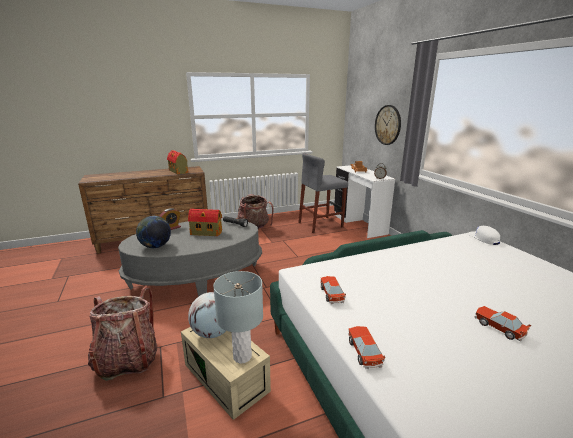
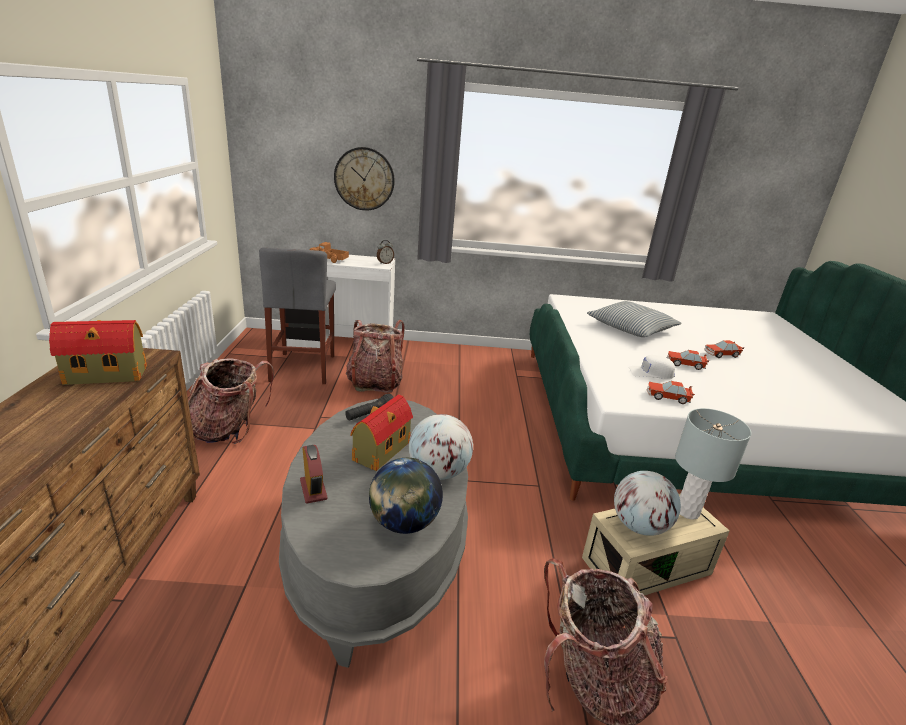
camera: 70 degrees left, 5 degrees up
(196, 246) = (438, 472): none -> globe
(332, 243) = (375, 382): none -> backpack
(364, 351) = (762, 412): toy car -> toy car (685, 364)
(468, 270) = (631, 328): none -> pillow
(483, 238) = (569, 298): white cap -> white cap (651, 373)

